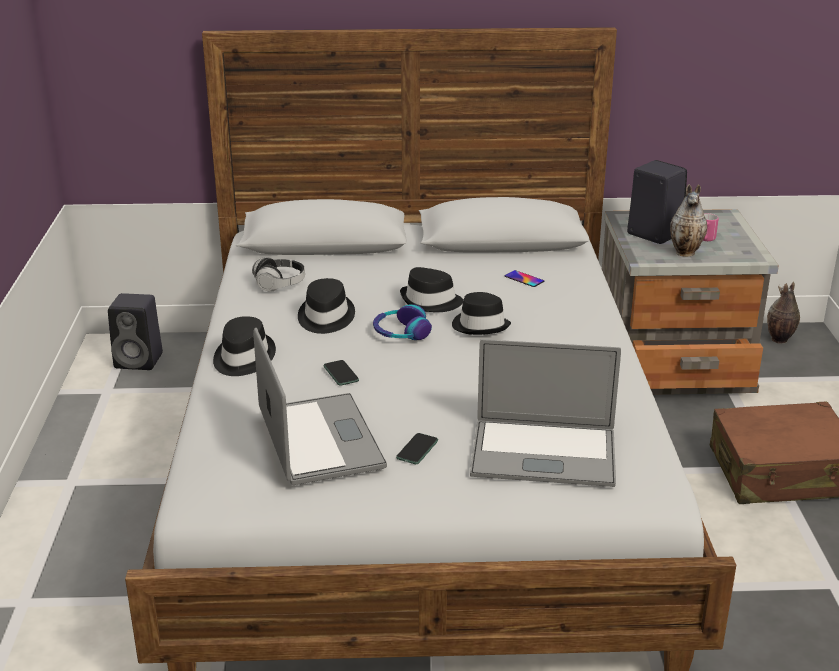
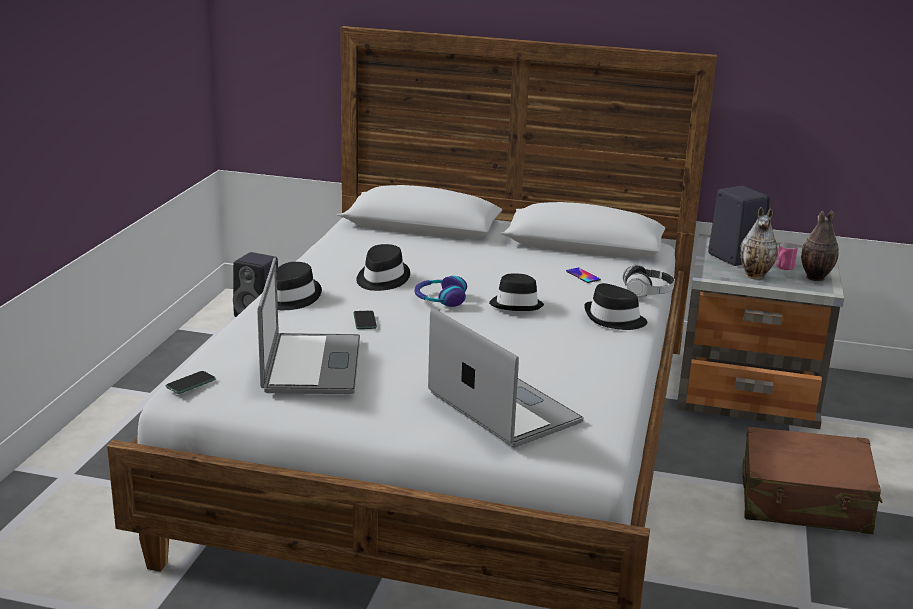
camera: 15 degrees right, 5 degrees down
(280, 284) = (360, 250): headphones -> headphones (647, 293)
(417, 449) = (392, 386): phone -> phone (190, 383)
(431, 302) = (484, 281): black hat -> black hat (614, 319)
(543, 453) = (503, 408): laptop -> laptop turned 150 degrees counterclockwise
(779, 340) = (868, 388): vase -> vase (814, 278)

